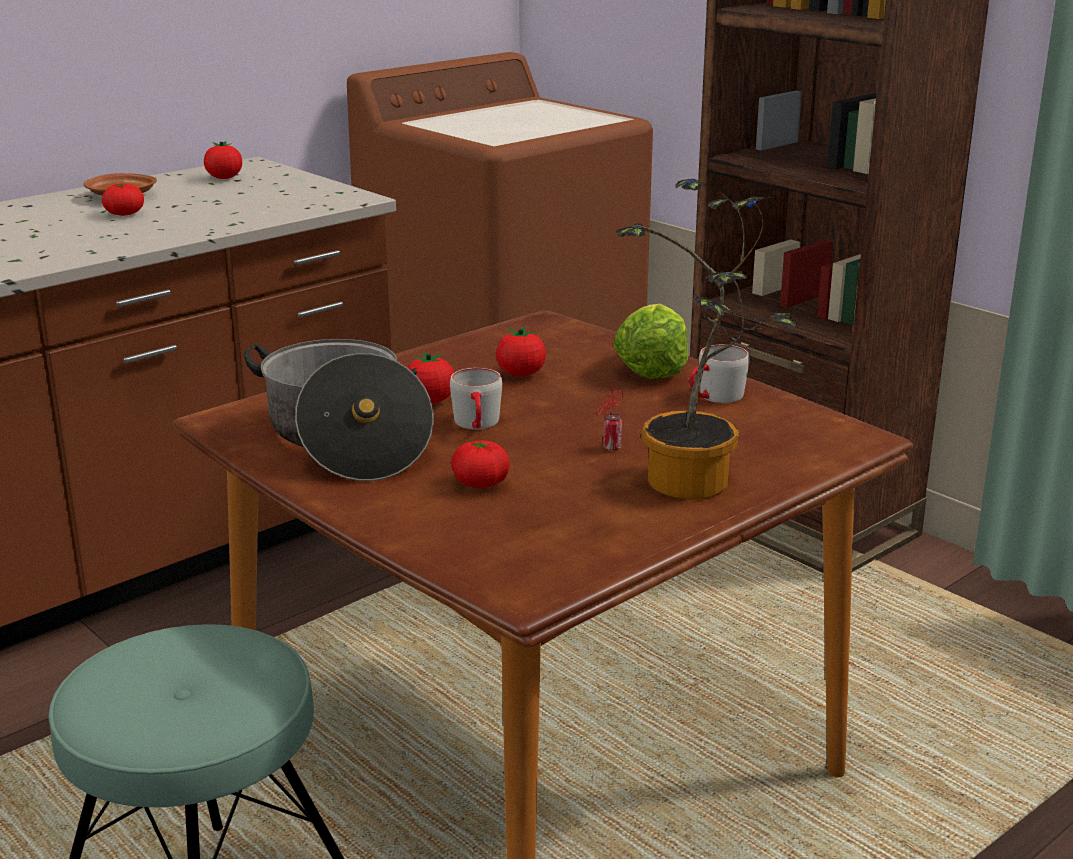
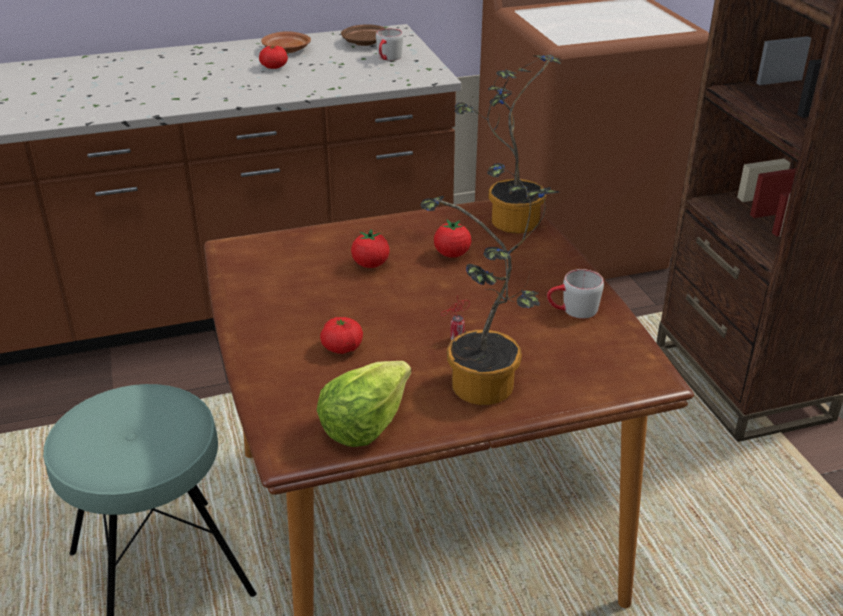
camera: 25 degrees right, 10 degrees up
(224, 178) = (365, 42): tomato -> brown plate
(344, 439) = (289, 285): cooking pot -> none
(478, 425) = (383, 294): grey mug -> grey mug (388, 59)
(553, 334) = (507, 220): none -> potted plant
(651, 367) = (551, 269): lettuce -> lettuce (364, 422)

